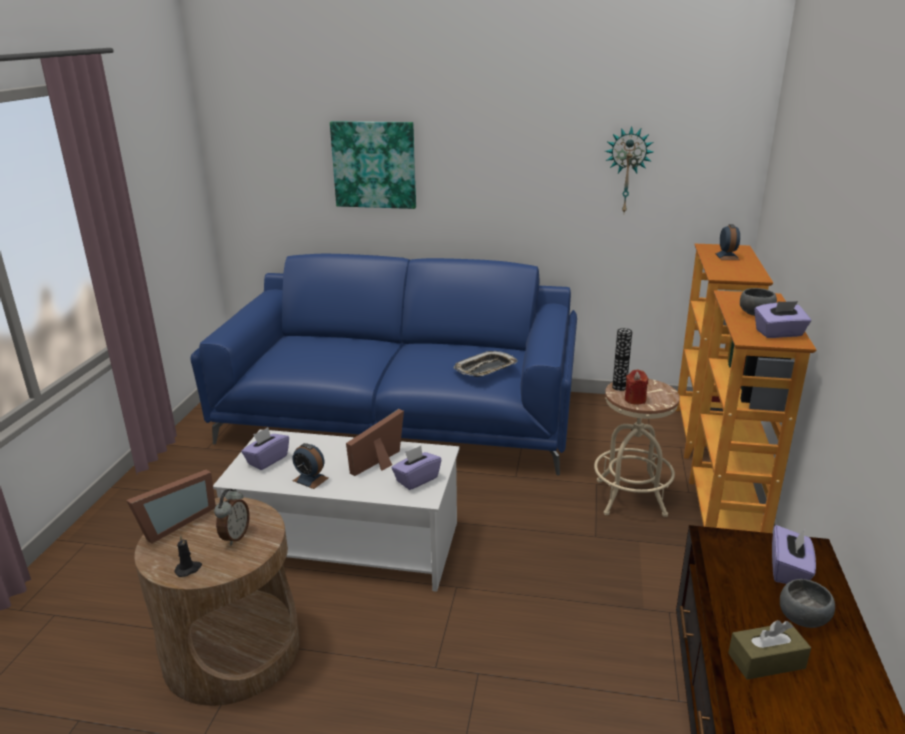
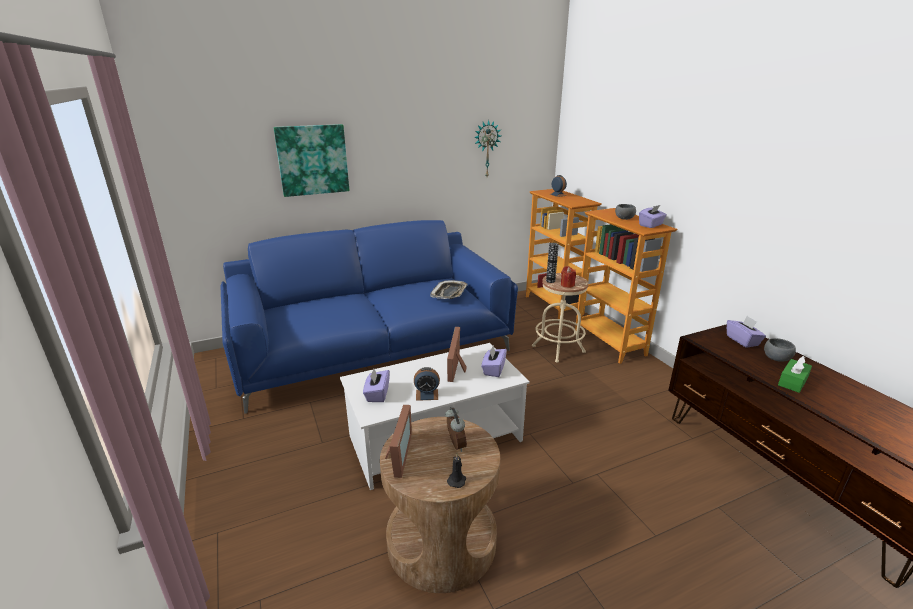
camera: 35 degrees left, 0 degrees up
(766, 661) = (792, 381): brown tissue box -> green tissue box

